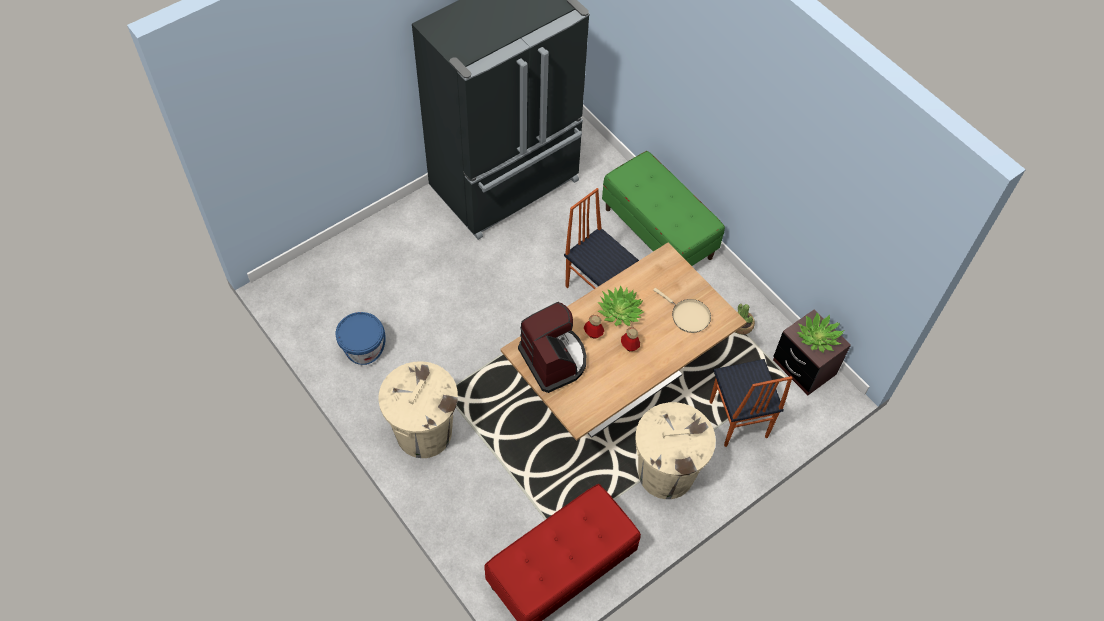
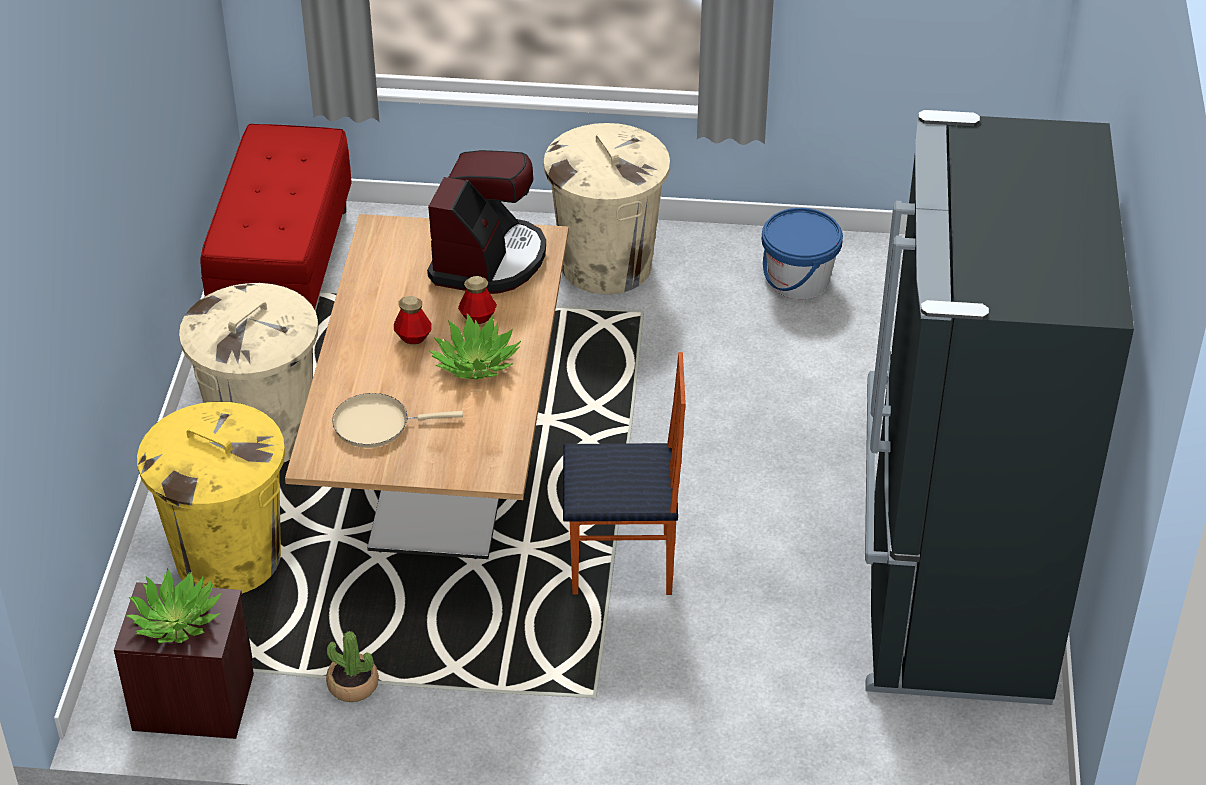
camera: 135 degrees right, 15 degrees down
(554, 360) = (488, 259): coffee machine -> coffee machine turned 90 degrees counterclockwise
(658, 233) = (638, 717): green bench -> none
(737, 420) = (228, 558): chair -> yellow trash can

